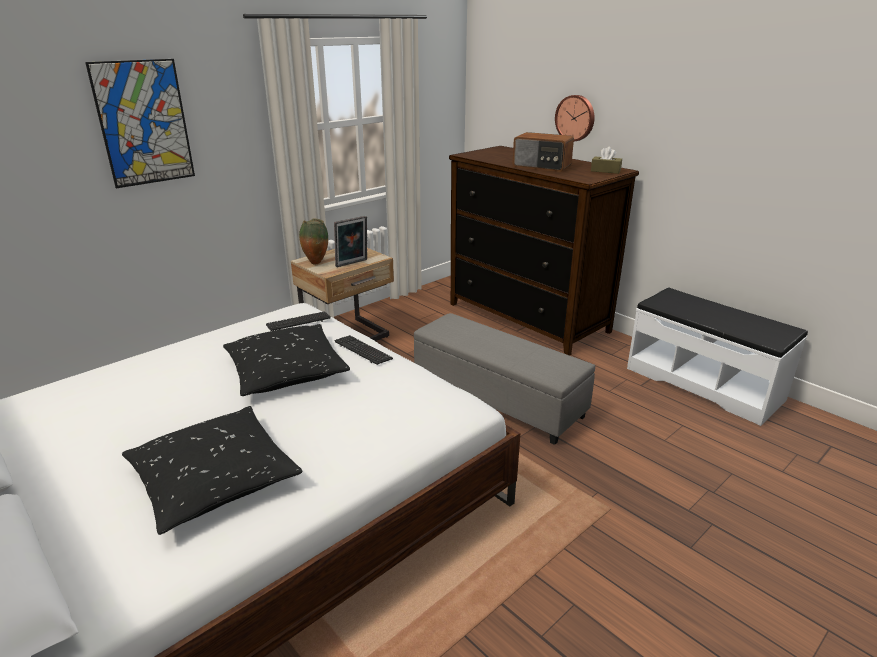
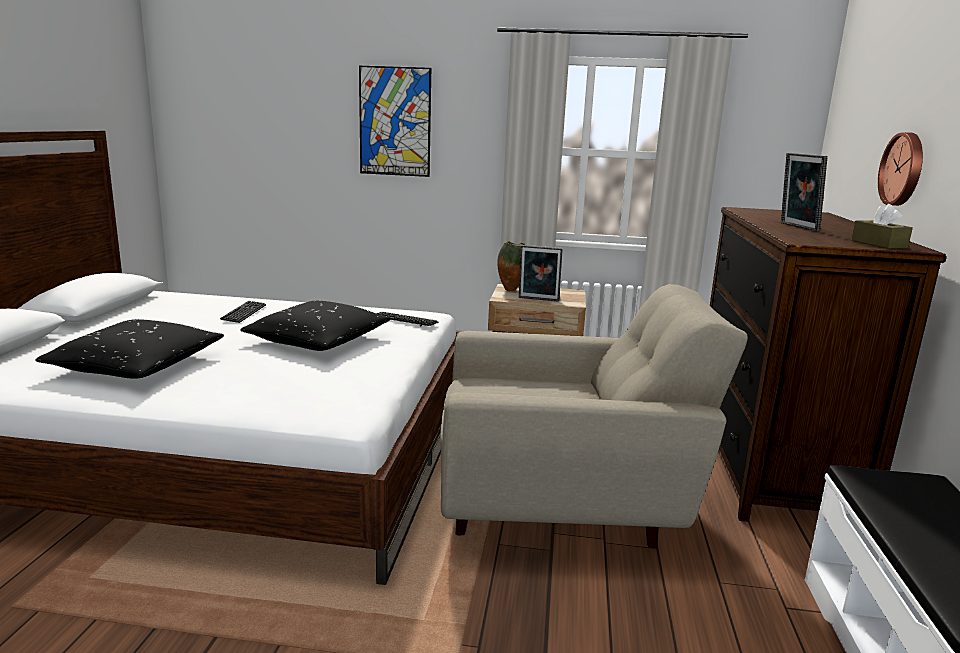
camera: 50 degrees right, 10 degrees down
(363, 351) = (392, 352): keyboard -> keyboard (244, 313)
(498, 398) = (566, 504): grey ottoman -> beige armchair
(541, 166) = (796, 227): radio -> picture frame

